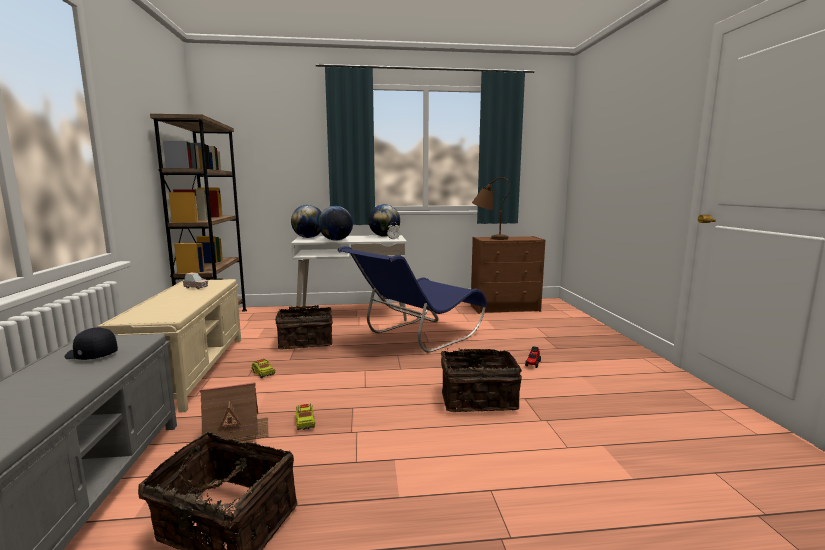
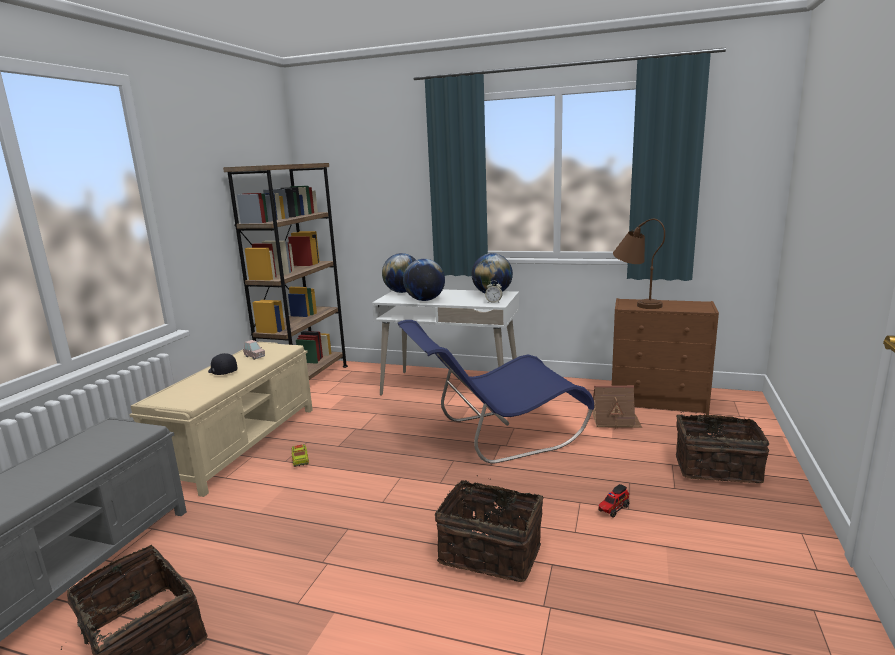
camera: 25 degrees right, 5 degrees up
(90, 355) = (89, 448): black cap -> black cap (222, 371)
(236, 432) = (225, 533): toy house -> toy house (615, 421)
(305, 423) = (290, 537): toy truck -> none
(306, 342) = (371, 423): basket -> basket (716, 467)

